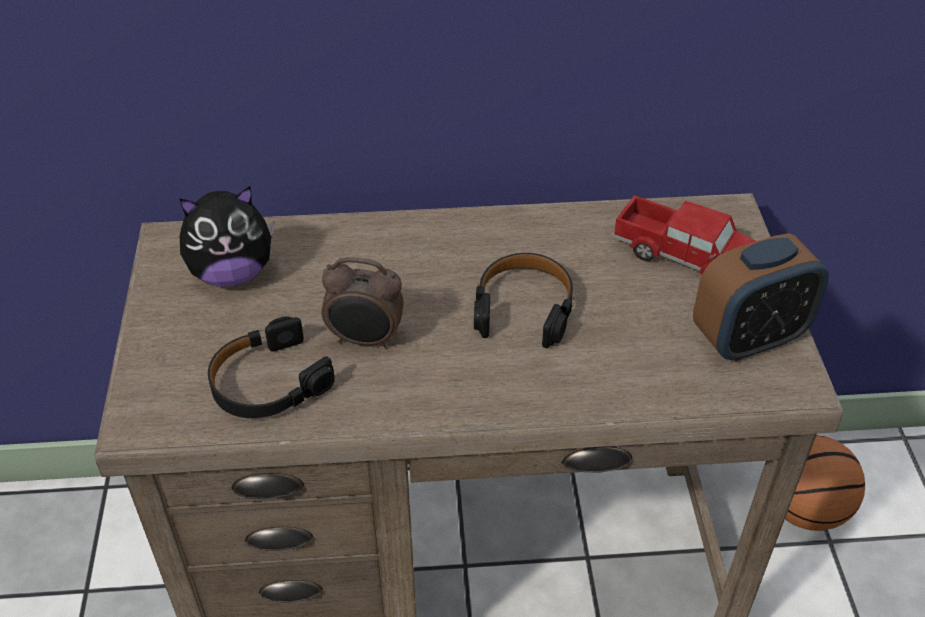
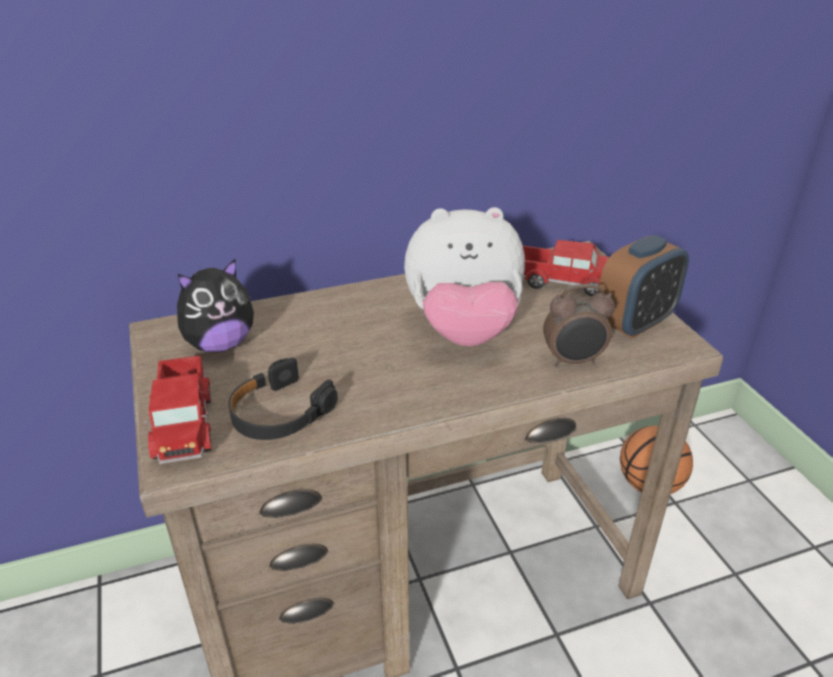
camera: 15 degrees left, 10 degrees down
(163, 374) = (184, 423): none -> toy truck
(365, 340) = (349, 370): alarm clock -> alarm clock (573, 361)
(524, 308) = (463, 330): black headphones -> plush toy

